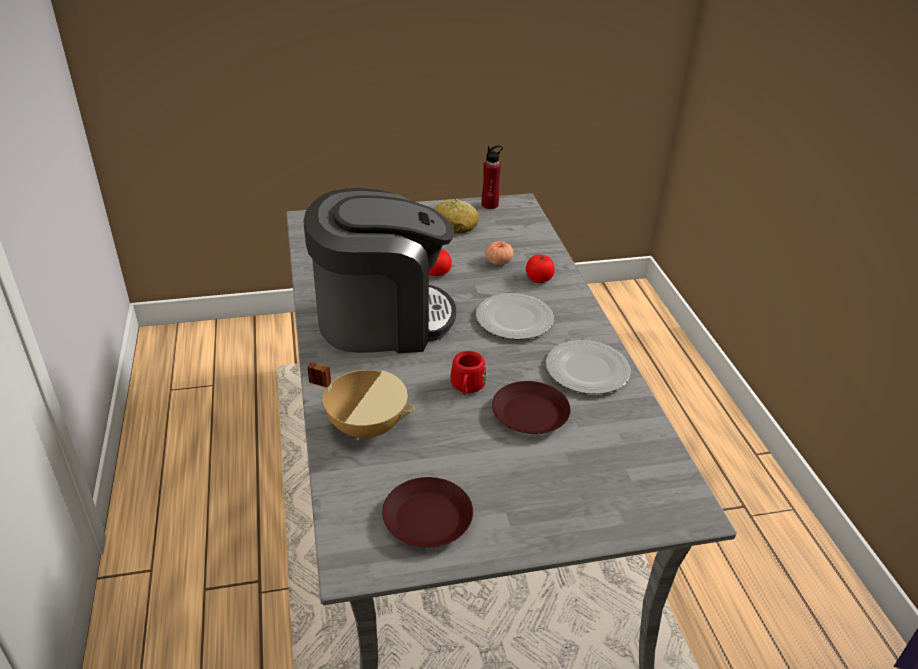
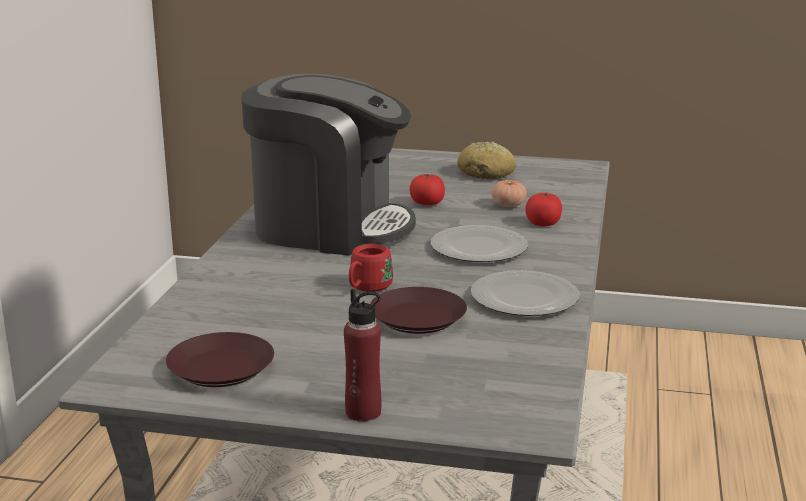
camera: 25 degrees right, 15 degrees down
(366, 426) = (231, 295): beige cooking pot -> none
(490, 205) = (545, 163): red bottle -> red bottle (363, 412)

